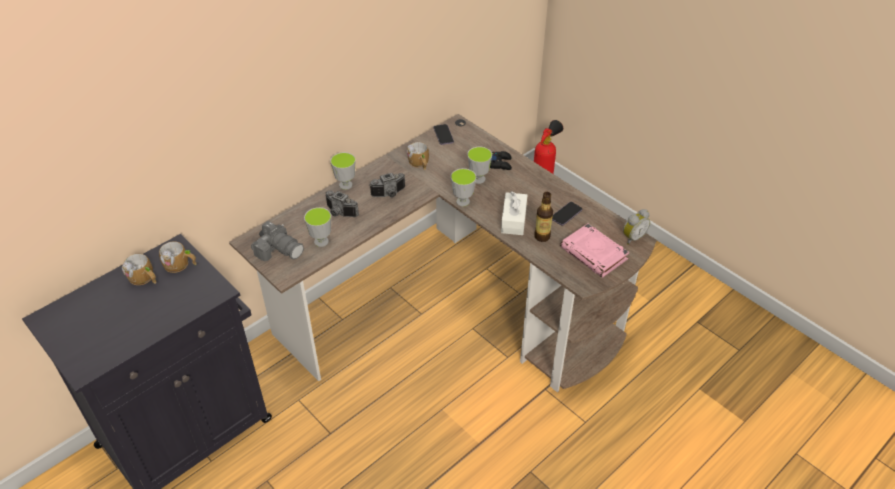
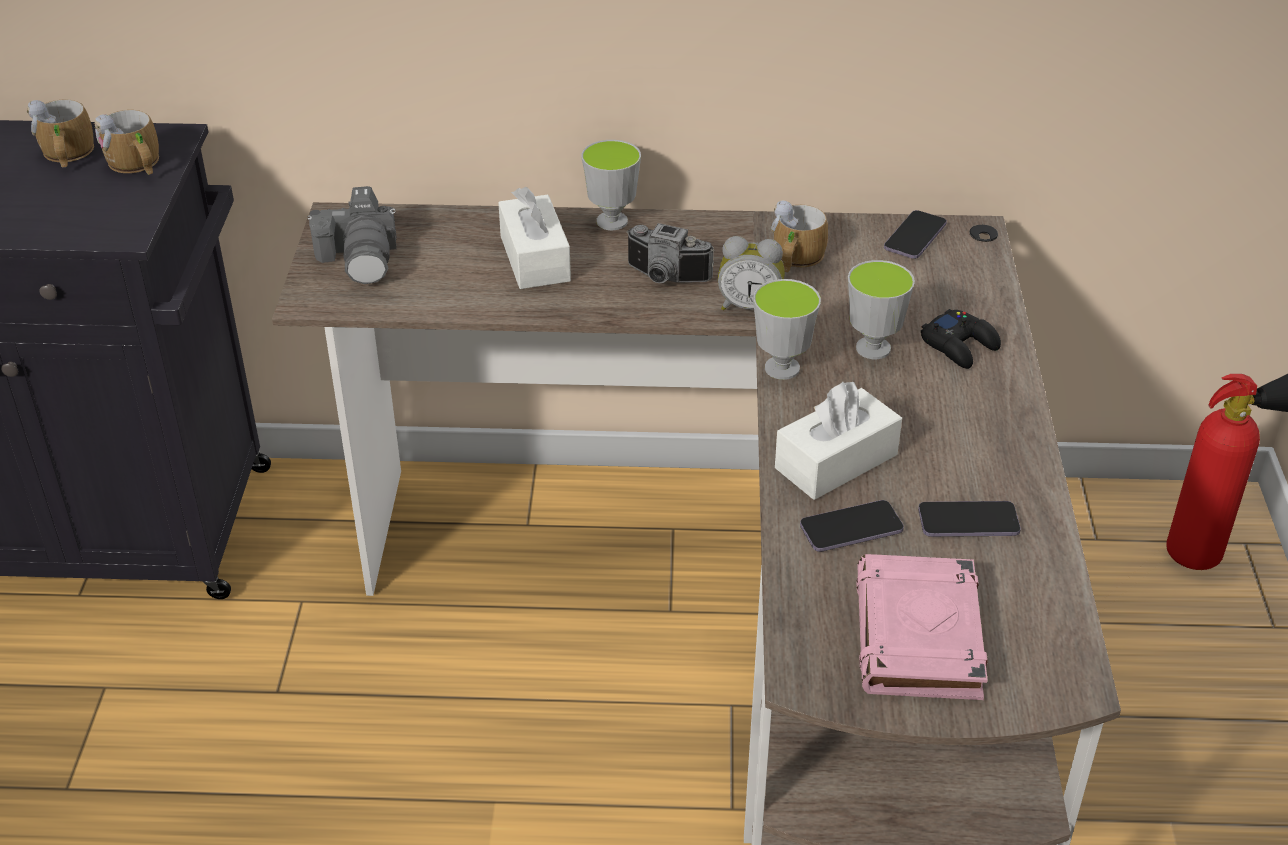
camera: 45 degrees right, 5 degrees down
(321, 241) = (441, 284): cup -> none
(339, 213) = (535, 258): camera -> white tissue box
(542, 236) = (851, 528): bottle -> phone
(632, 237) = (1062, 666): alarm clock -> alarm clock (750, 306)

